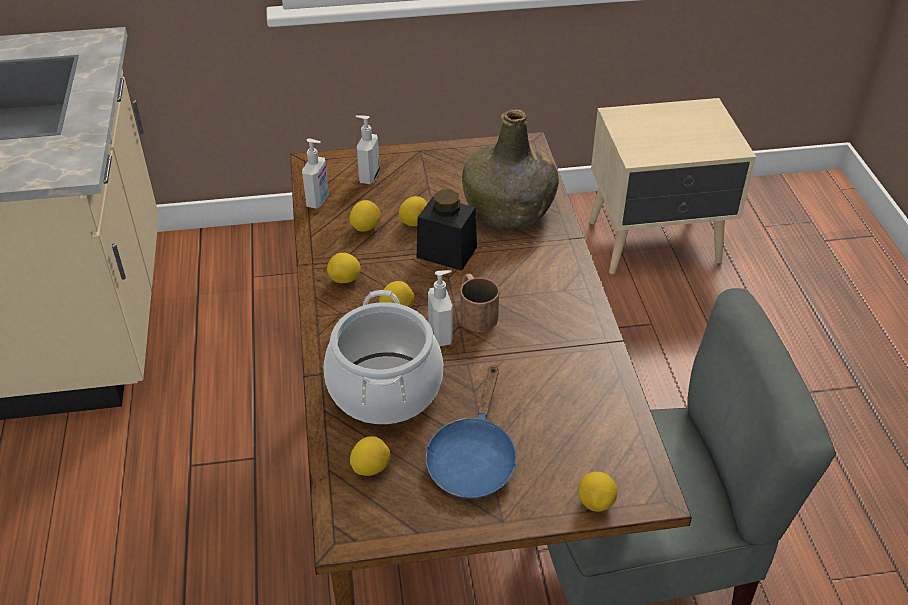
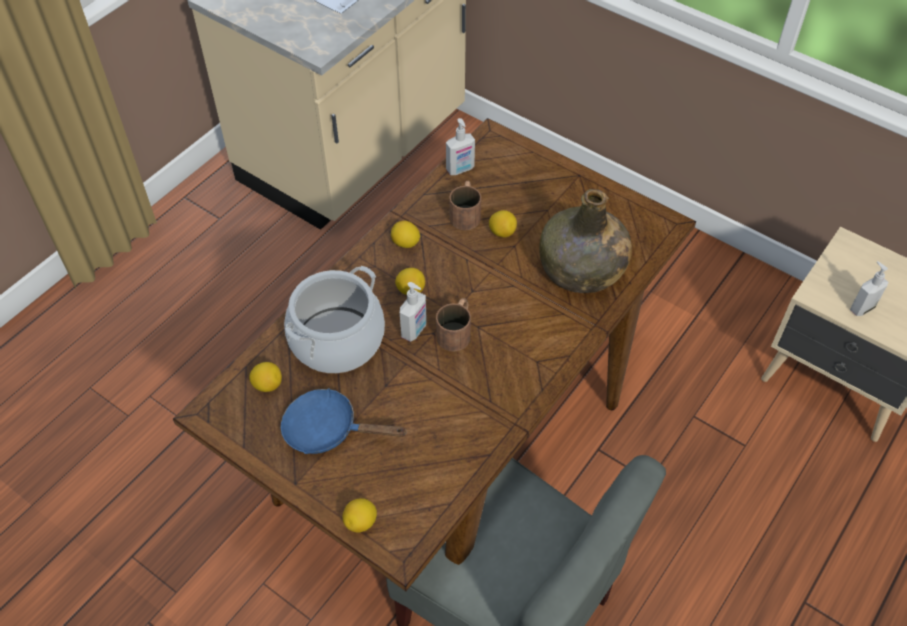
camera: 45 degrees right, 10 degrees up
(365, 227) = (465, 212): lemon -> brown mug
(368, 177) = (516, 173): soap dispenser -> soap dispenser (861, 308)
(446, 252) = (495, 271): black jar -> none
(473, 459) = (328, 429): blue frying pan -> blue frying pan turned 45 degrees clockwise

